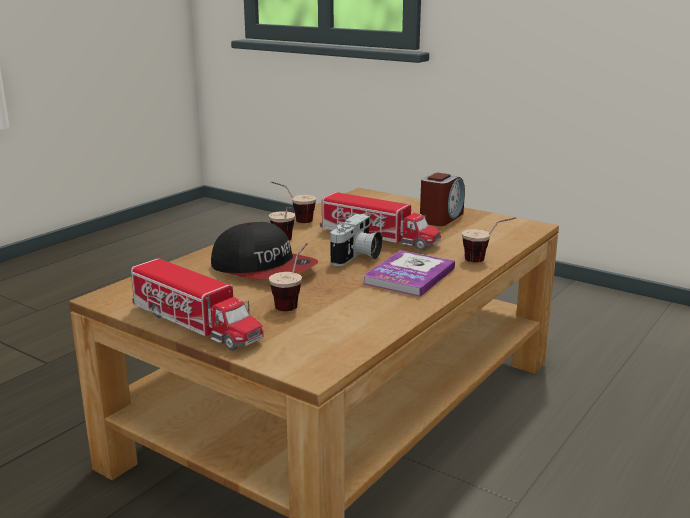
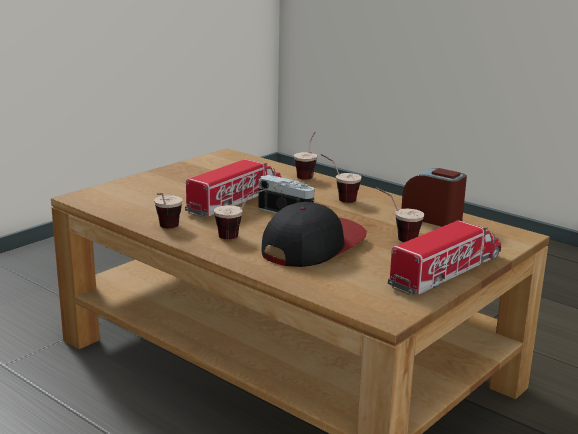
camera: 85 degrees left, 0 degrees up
(409, 276) = (338, 198): book -> cup
(441, 218) = (190, 176): alarm clock -> alarm clock (432, 218)

